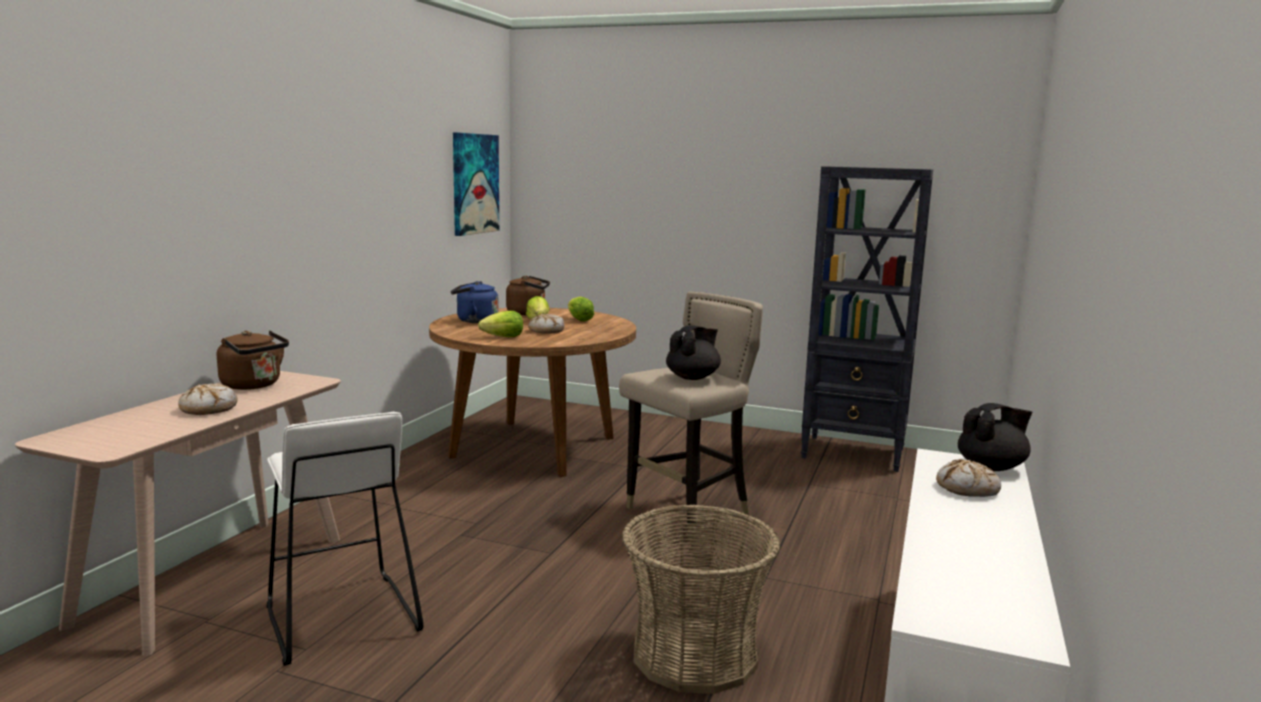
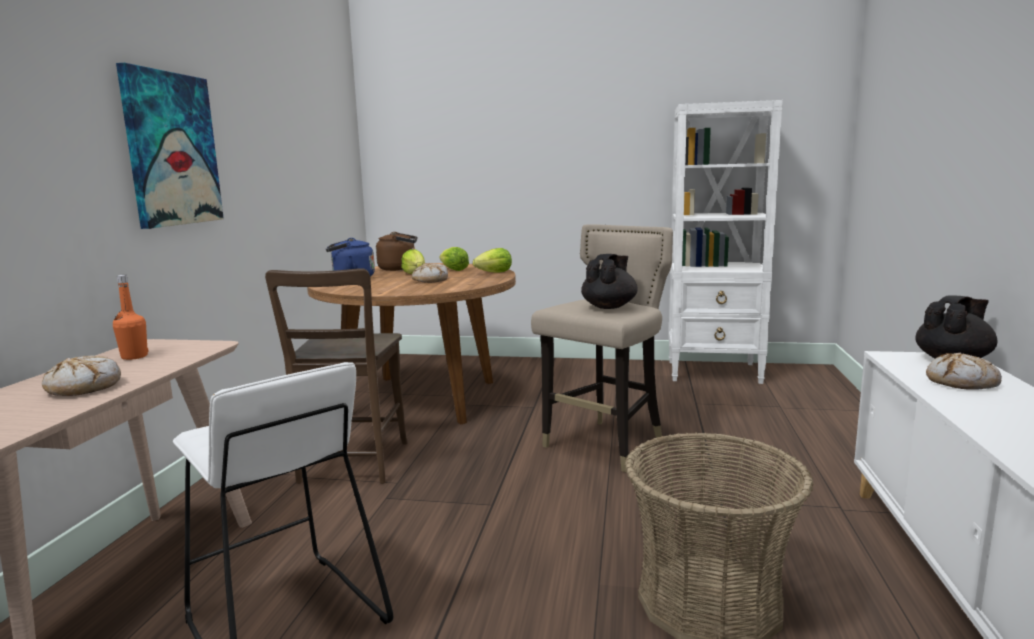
camera: 10 degrees left, 0 degrees up
(254, 385) = (134, 356): brown kettle -> orange bottle
(442, 502) = (352, 465): none -> brown chair
(474, 184) = (331, 146): picture -> picture (171, 149)
(503, 337) = (392, 289): lettuce -> lettuce (494, 273)
(854, 453) = (714, 372): black bookcase -> white bookcase

